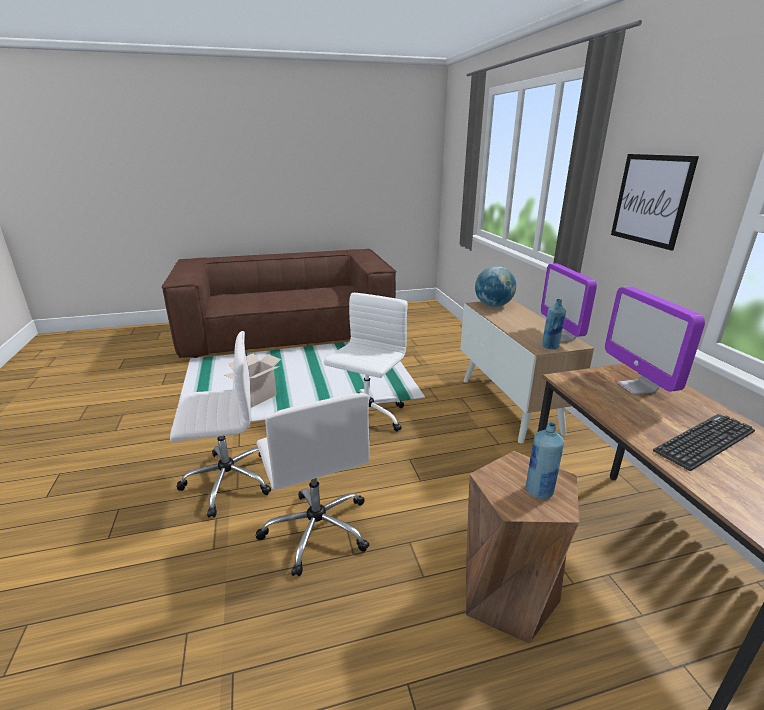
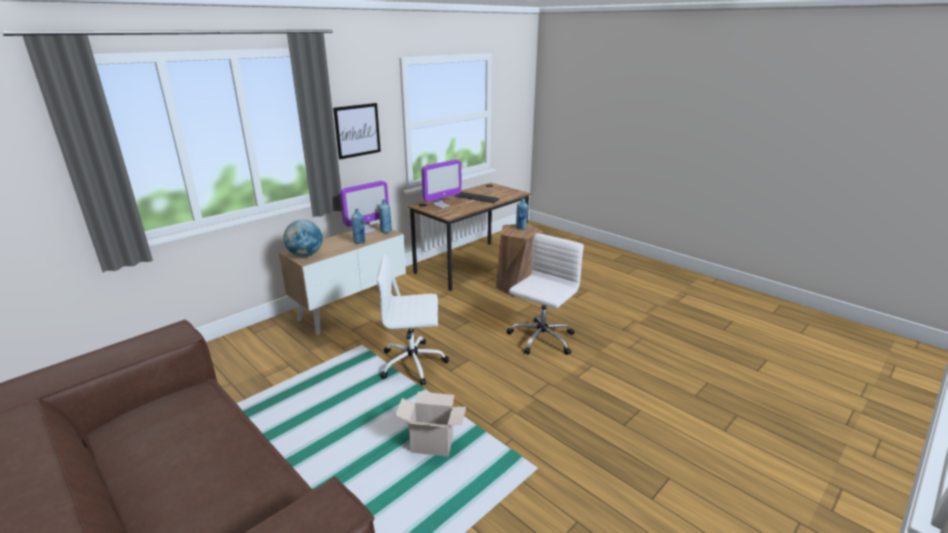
camera: 120 degrees left, 0 degrees up
(227, 480) = (548, 392): white office chair -> none
(516, 329) = (359, 242): none -> blue bottle

